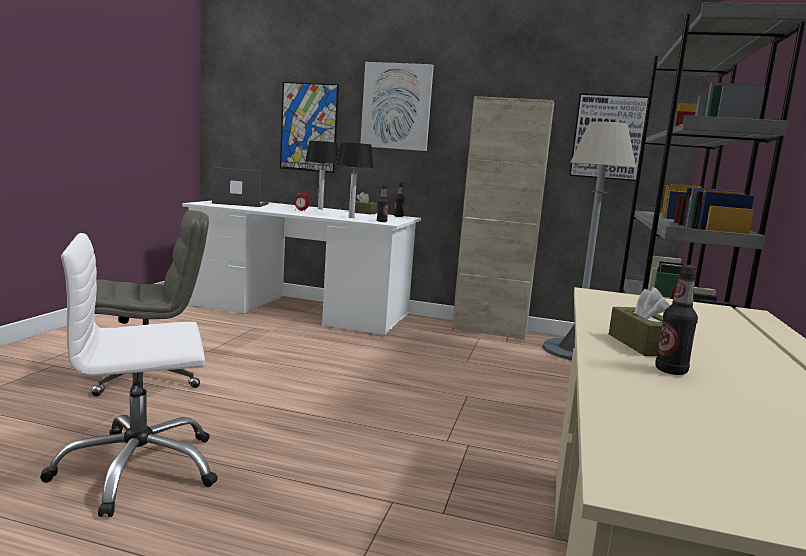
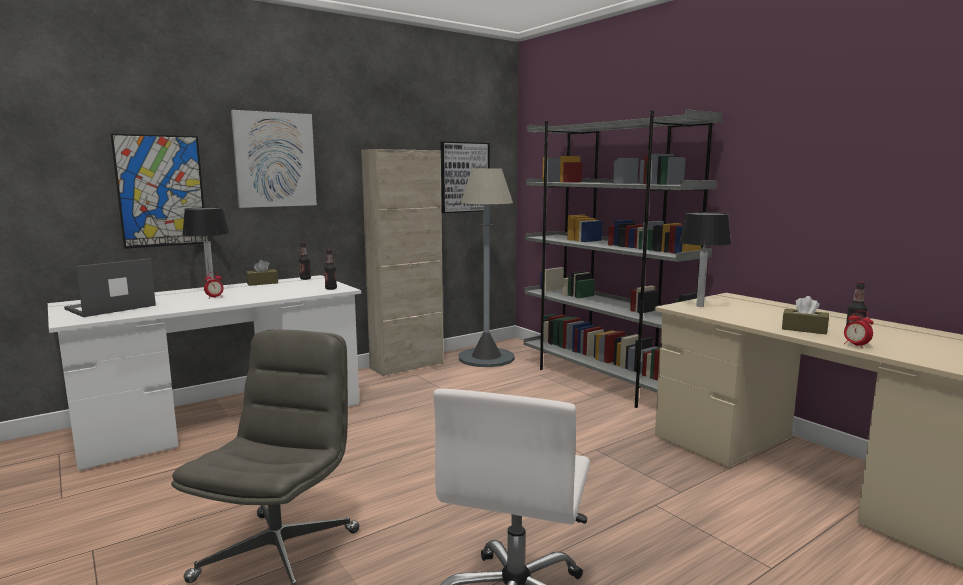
camera: 50 degrees left, 0 degrees up
(351, 217) = (290, 292): table lamp -> table lamp (699, 306)
(611, 370) = (856, 346): none -> alarm clock

